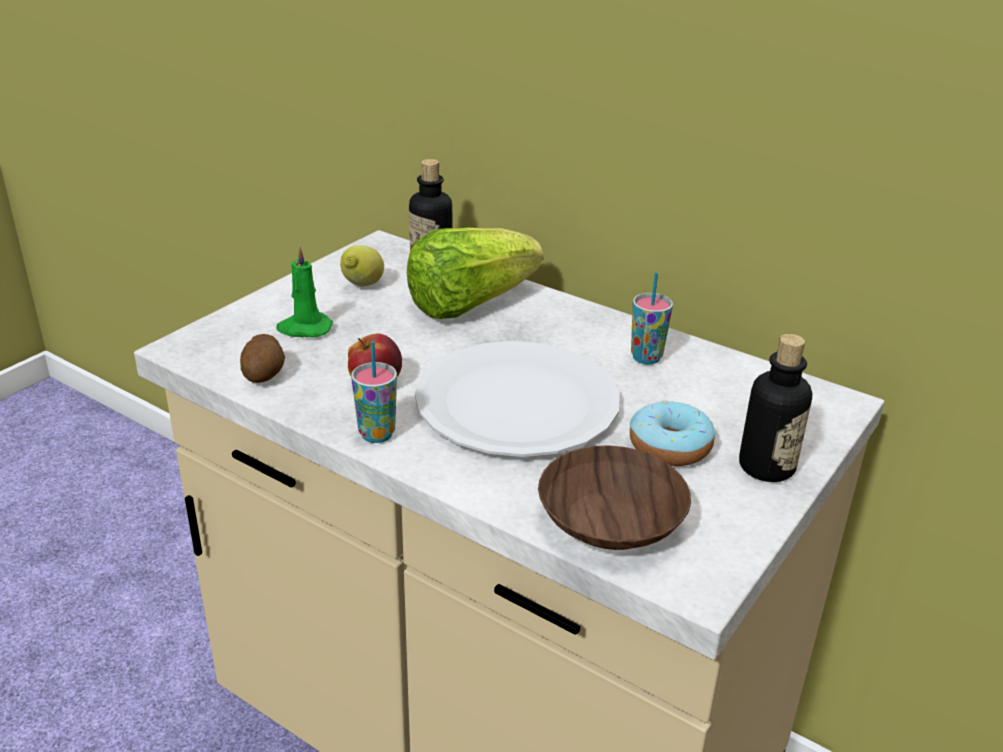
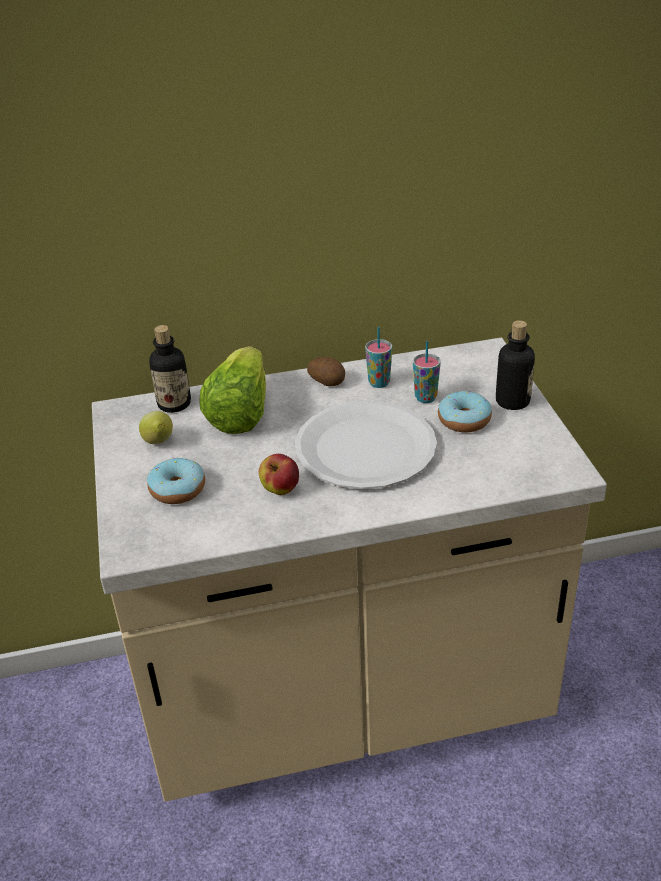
camera: 45 degrees left, 5 degrees up
(264, 374) = (211, 529): potato -> potato (327, 381)
(304, 328) = (178, 489): green candle -> donut
(377, 434) = (333, 513): cup -> cup (425, 398)
(609, 518) = (498, 470): brown bowl -> none

